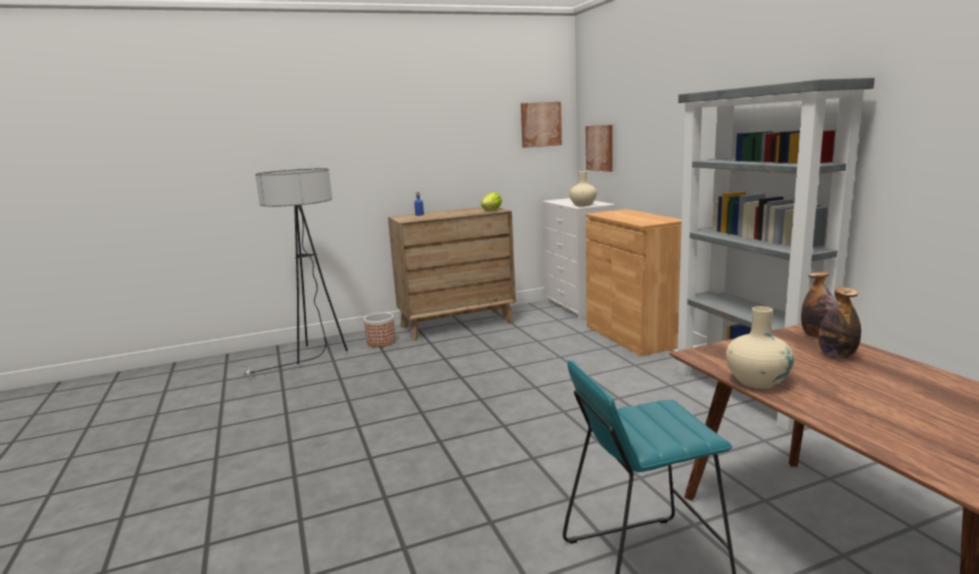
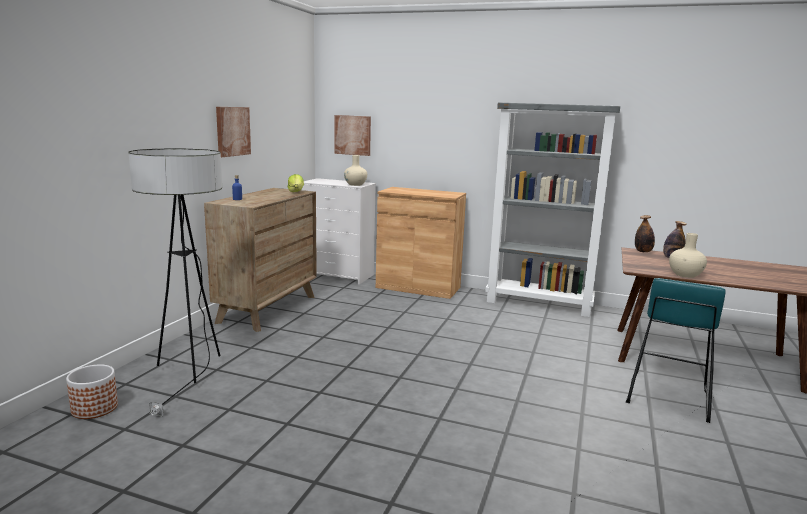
camera: 50 degrees left, 0 degrees up
(381, 342) = (228, 340): planter -> planter (95, 408)
(540, 124) = (297, 110): picture -> picture (232, 131)

